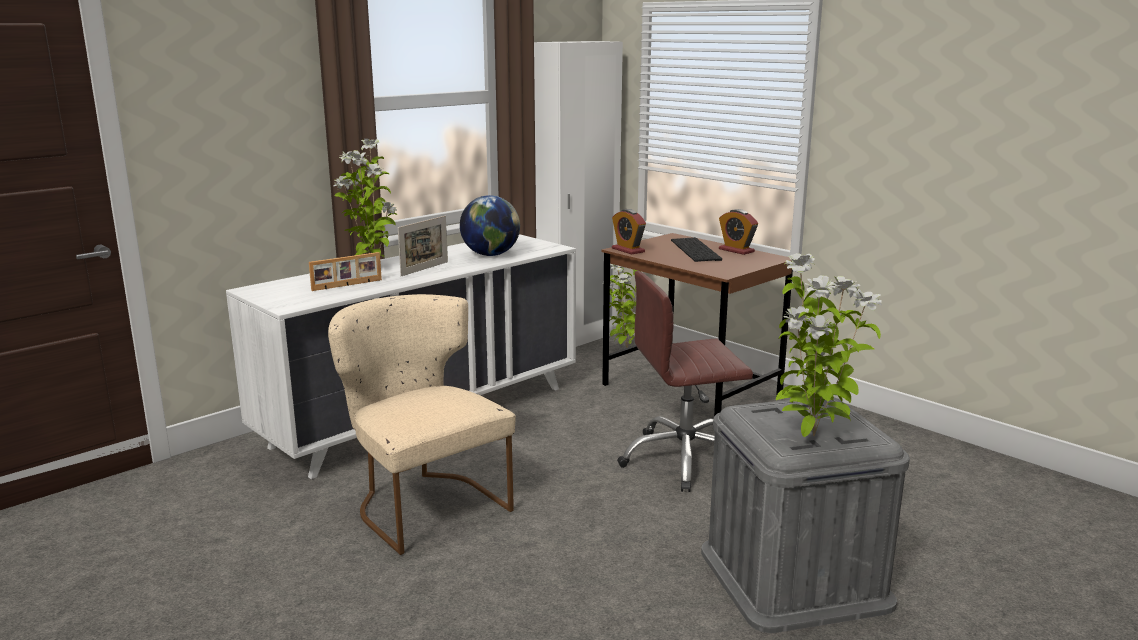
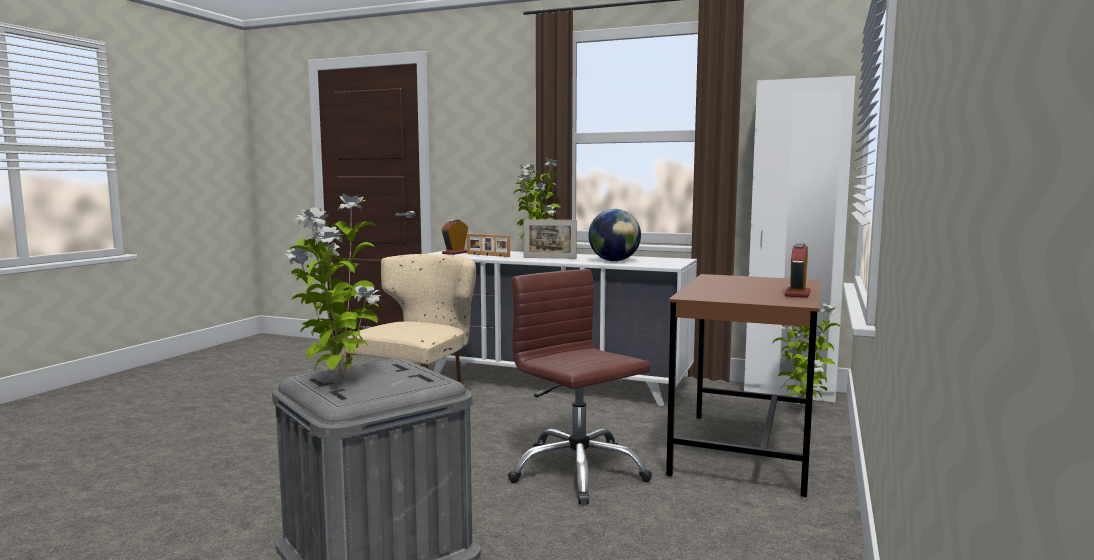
camera: 65 degrees right, 10 degrees down
(628, 250) = (713, 277): alarm clock -> alarm clock (455, 253)
(697, 250) = (765, 287): keyboard -> none

